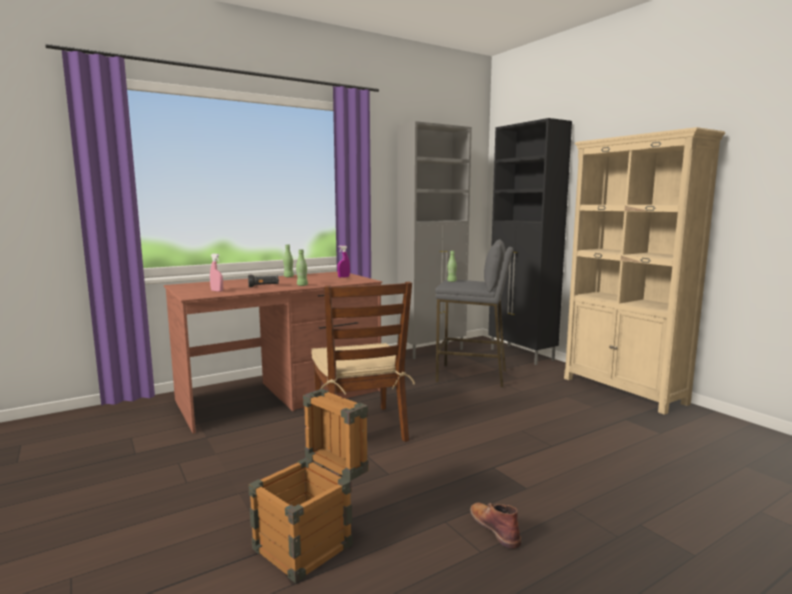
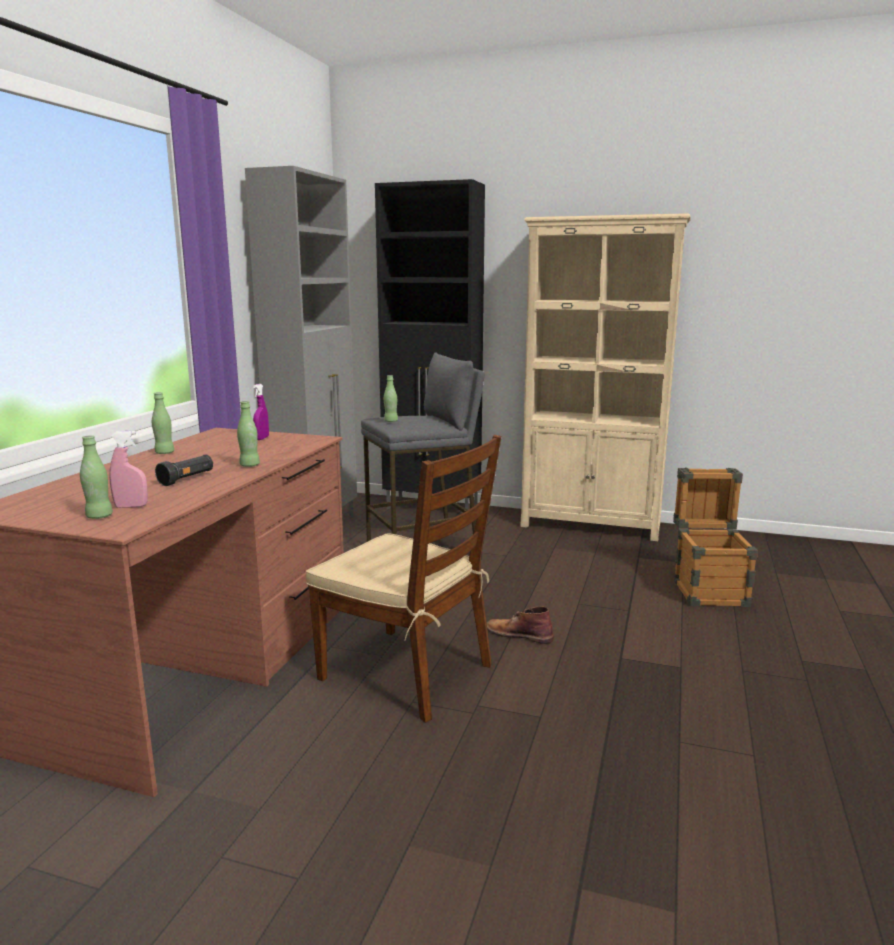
camera: 40 degrees left, 5 degrees up
(198, 292) = (99, 516): none -> green bottle
(313, 541) = (607, 846): crate -> crate (708, 589)
(494, 527) = (723, 723): brown boot -> brown boot (518, 634)

